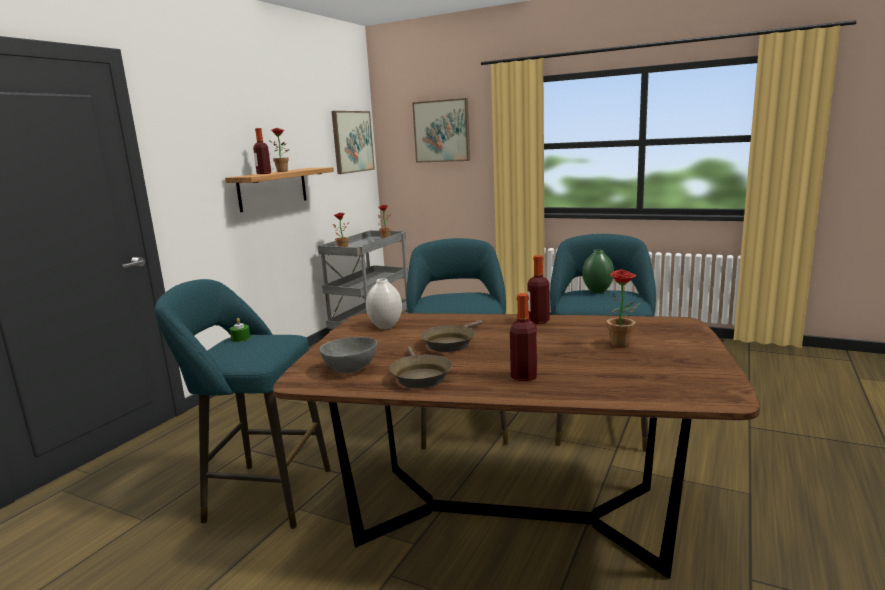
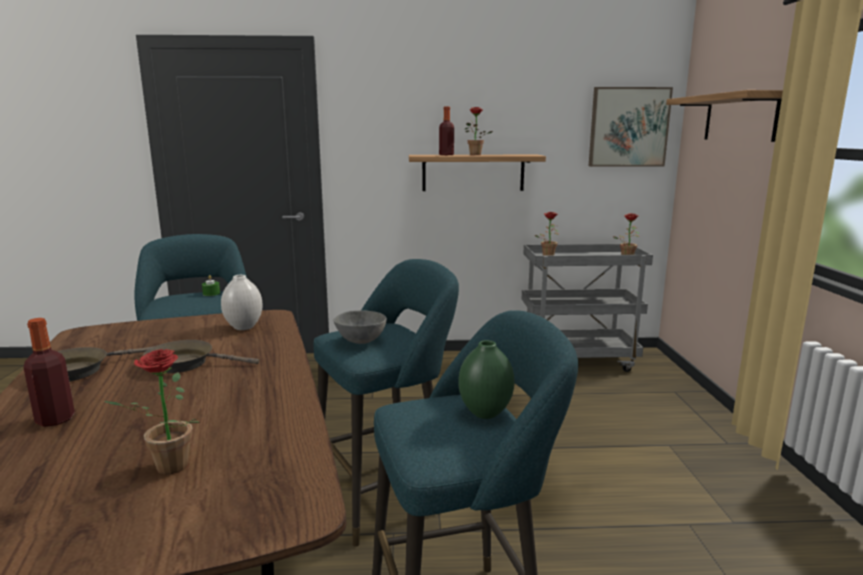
camera: 60 degrees right, 0 degrees up
(351, 370) = (108, 342): grey bowl -> grey bowl (361, 341)
(442, 131) = (739, 118): picture -> shelf
(538, 321) = (281, 393): bottle -> none

